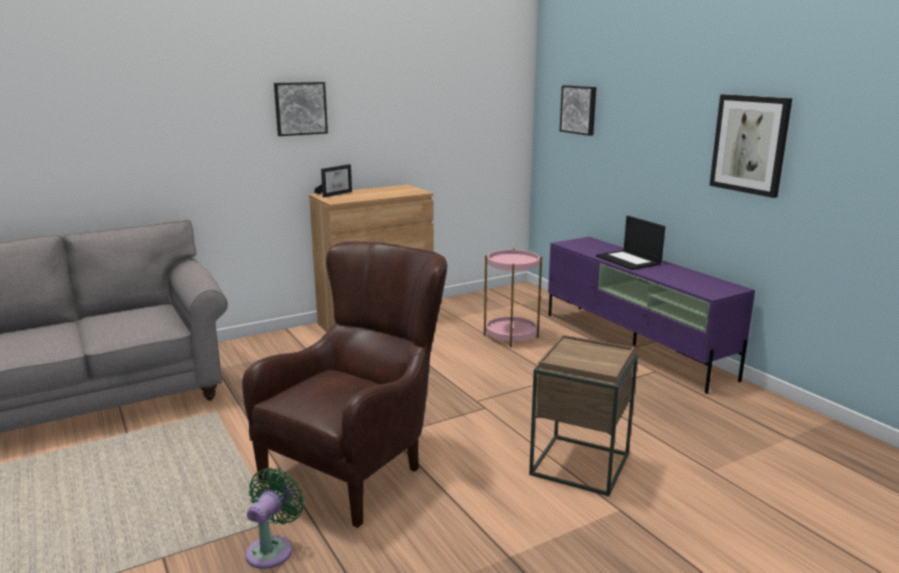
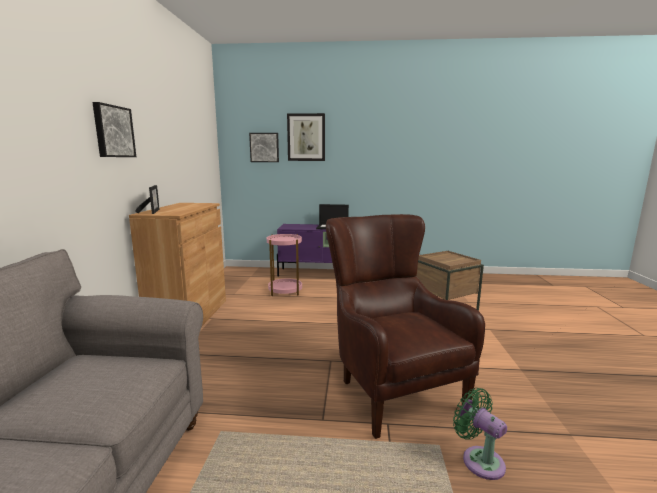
camera: 55 degrees left, 5 degrees down
(750, 144) = (389, 156): picture -> picture (306, 137)

